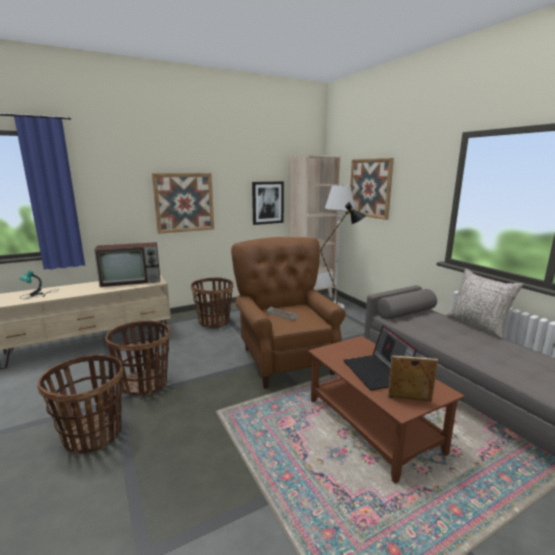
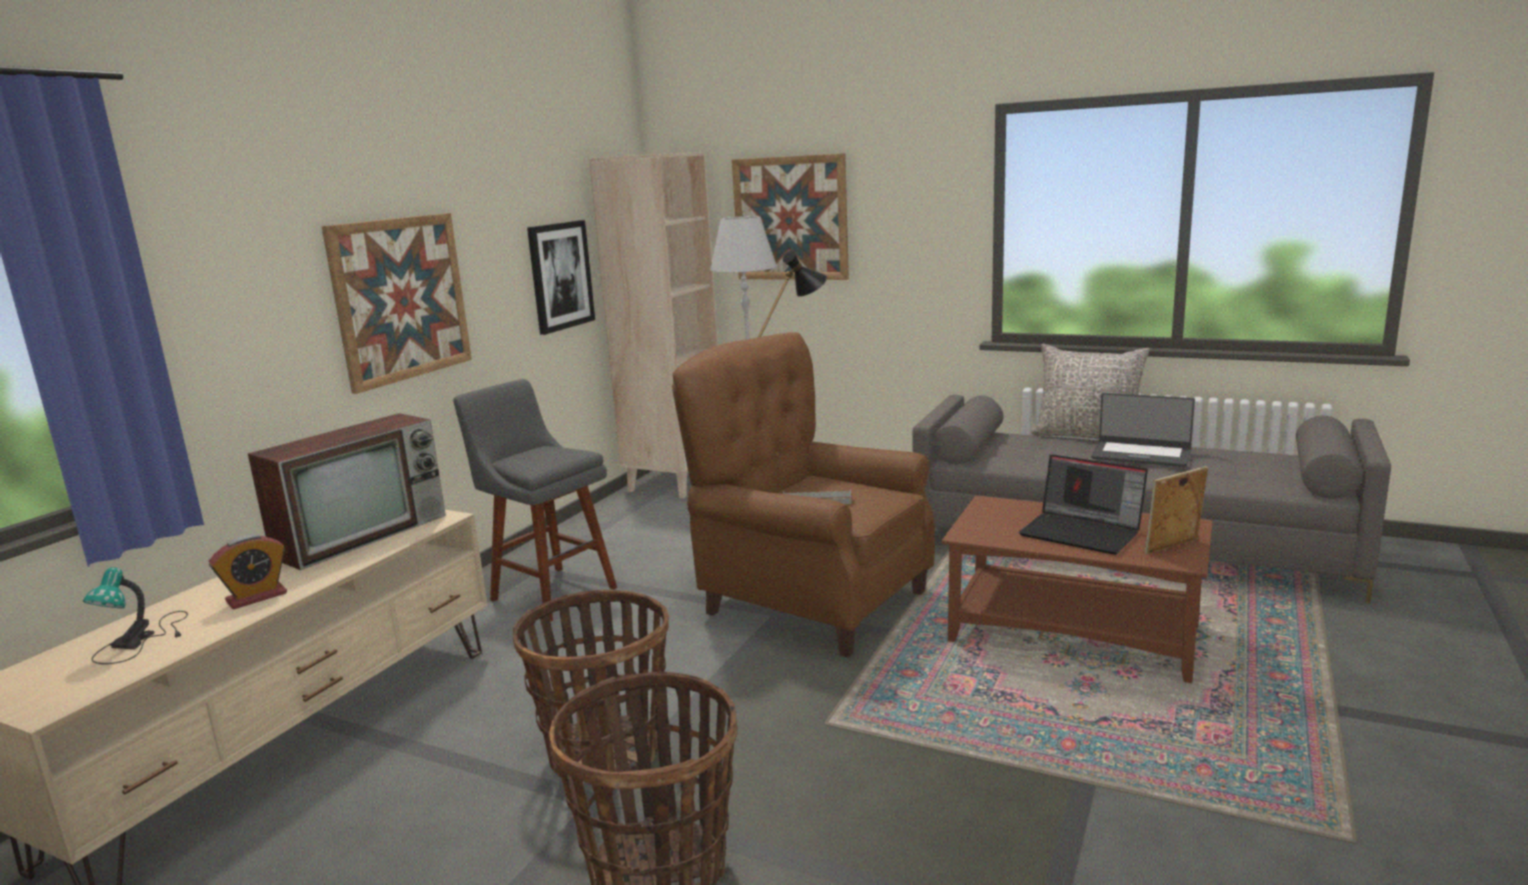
camera: 35 degrees left, 0 degrees up
(76, 291) = (256, 597): none -> alarm clock
(214, 322) = (549, 592): basket -> grey stool
(489, 344) = (1141, 454): none -> laptop

